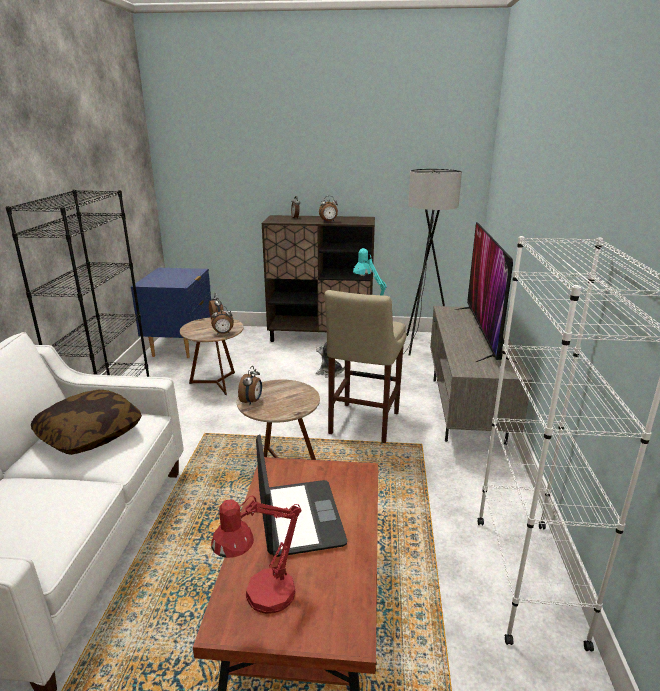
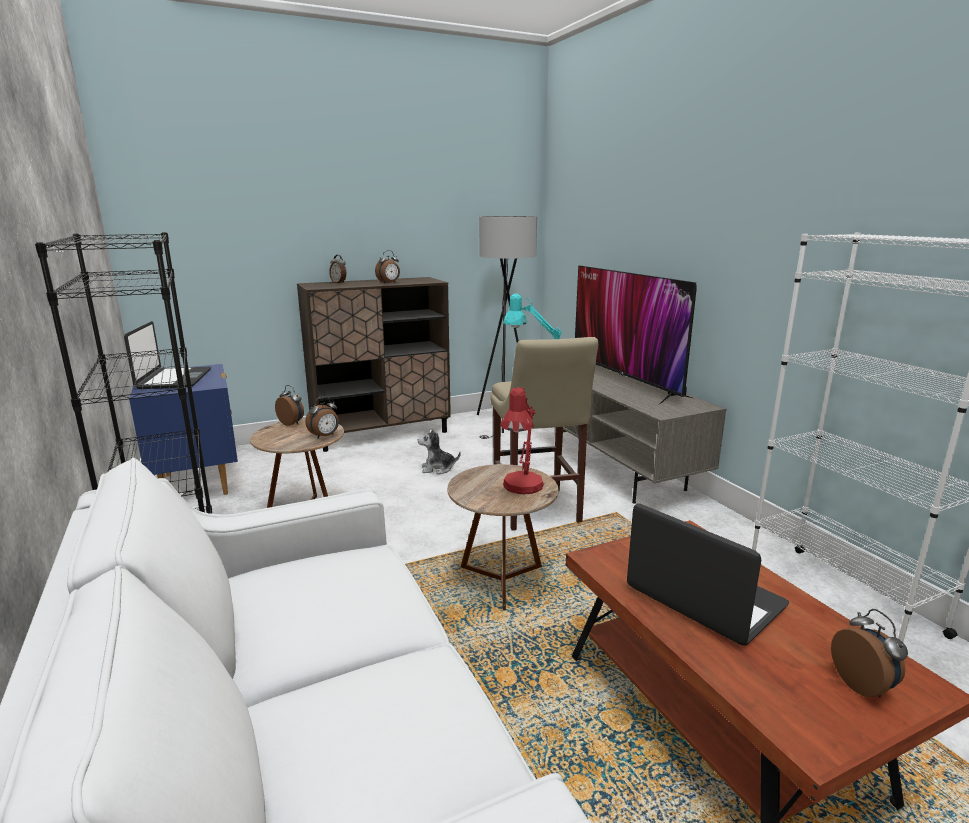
camera: 30 degrees left, 5 degrees down
(90, 435) = (322, 596): pillow -> none
(168, 276) = (173, 379): none -> laptop
(252, 401) = (478, 497): alarm clock -> alarm clock (863, 685)
(261, 599) = (799, 695): red table lamp -> red table lamp (521, 489)

